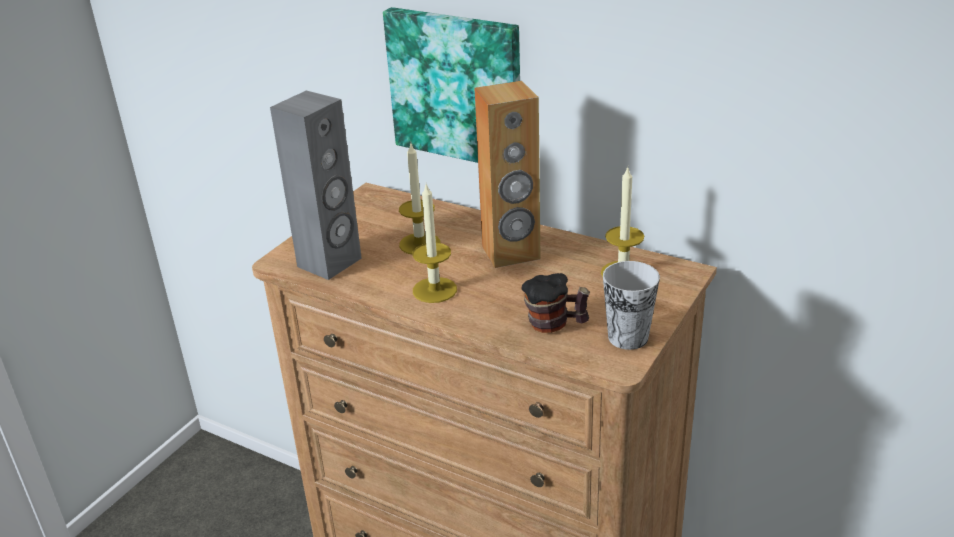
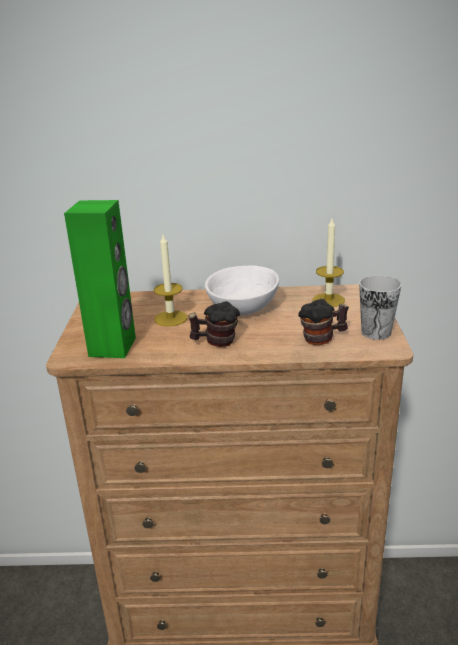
camera: 30 degrees left, 5 degrees down
(330, 263) = (113, 347): grey speaker -> green speaker
(434, 290) = (215, 342): candle -> mug
(457, 86) = (162, 195): picture -> none
(511, 253) = (243, 307): brown speaker -> white bowl

